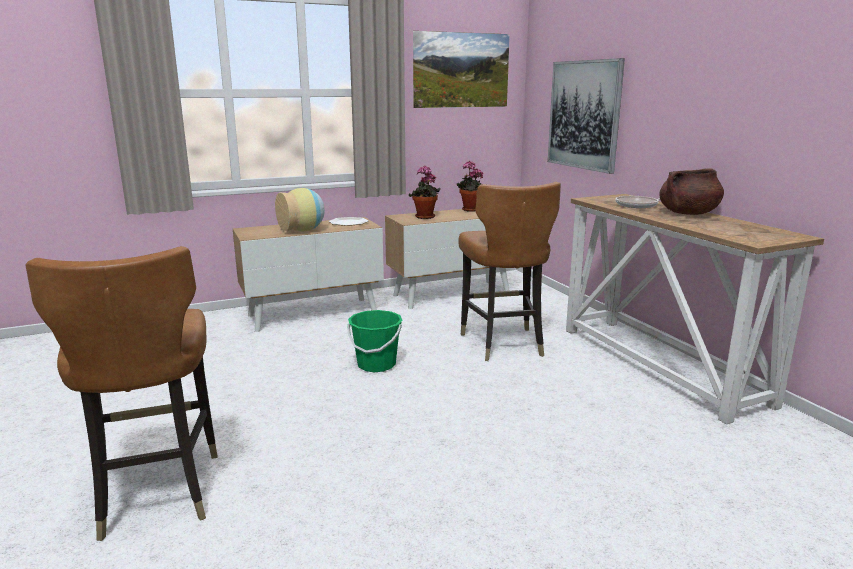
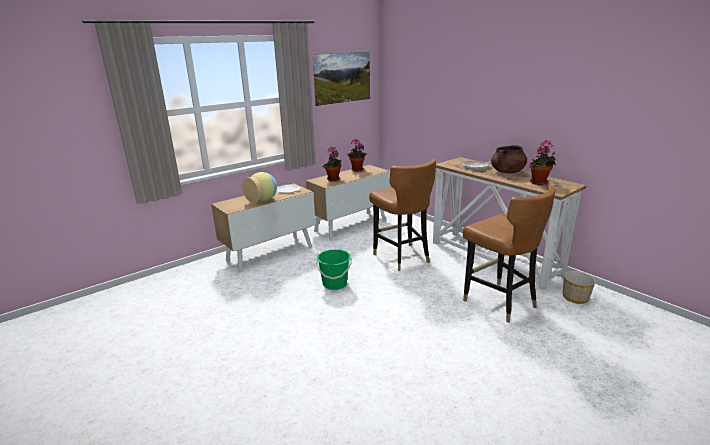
camera: 15 degrees left, 5 degrees up
(156, 493) = (256, 396): brown chair -> brown chair (499, 302)
(584, 115) = (427, 106): picture -> none
(734, 229) = (539, 183): none -> potted plant
(785, 446) = (575, 297): none -> planter

